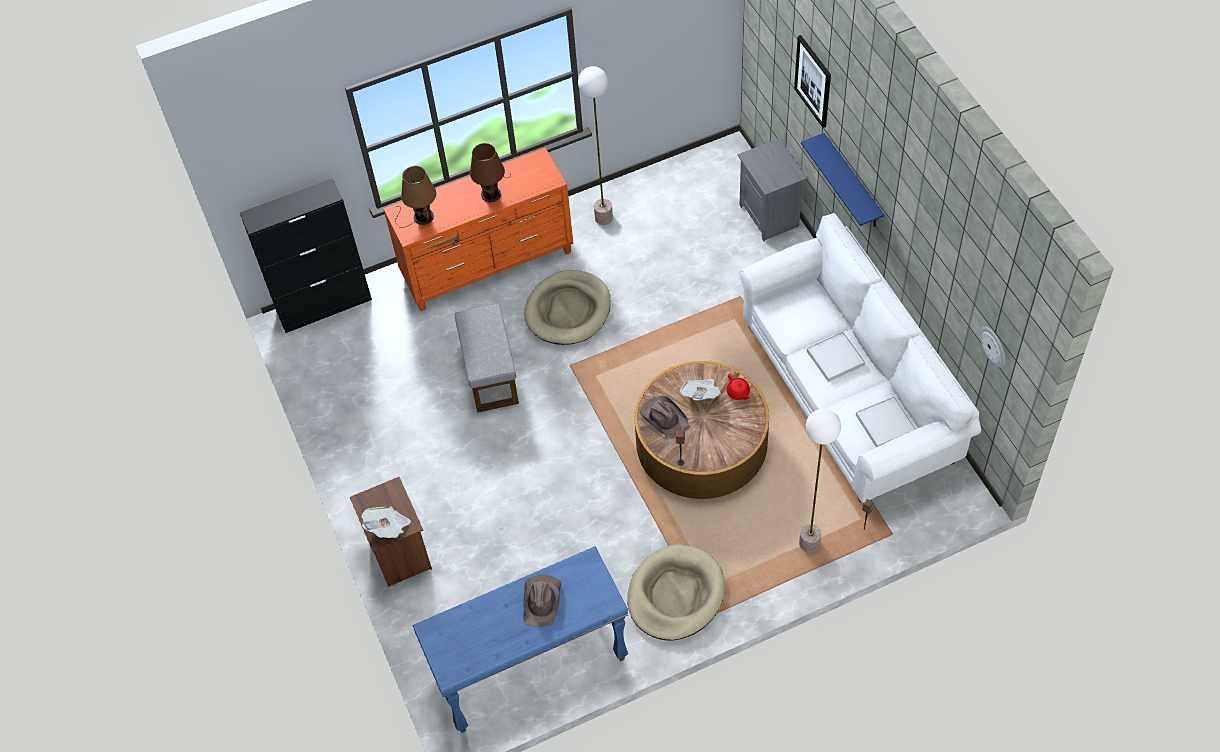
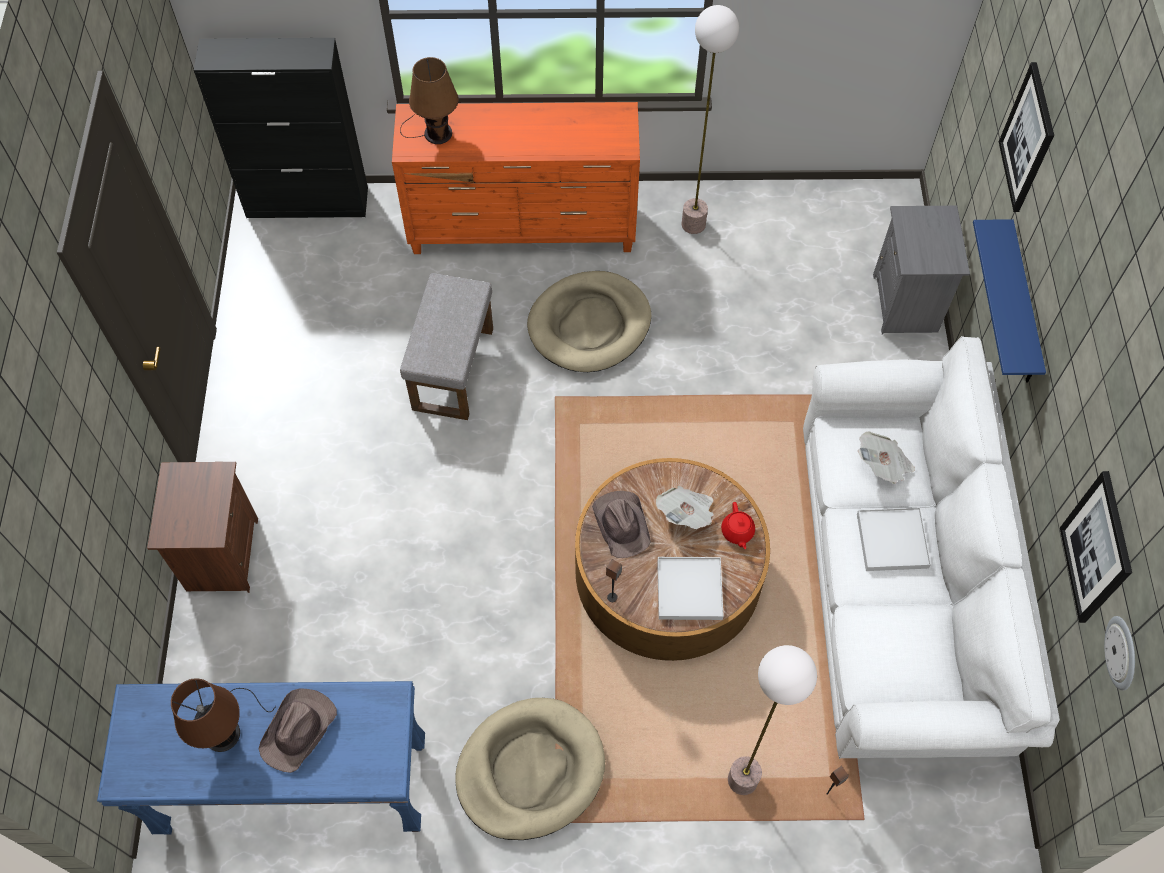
camera: 20 degrees right, 5 degrees up
(388, 527) = (183, 525): newspaper -> newspaper (883, 465)
(491, 192) = (538, 134): brown table lamp -> brown table lamp (225, 730)
(885, 424) = (917, 668): white tray -> white tray (689, 590)
(956, 298) = (1096, 548): none -> picture

